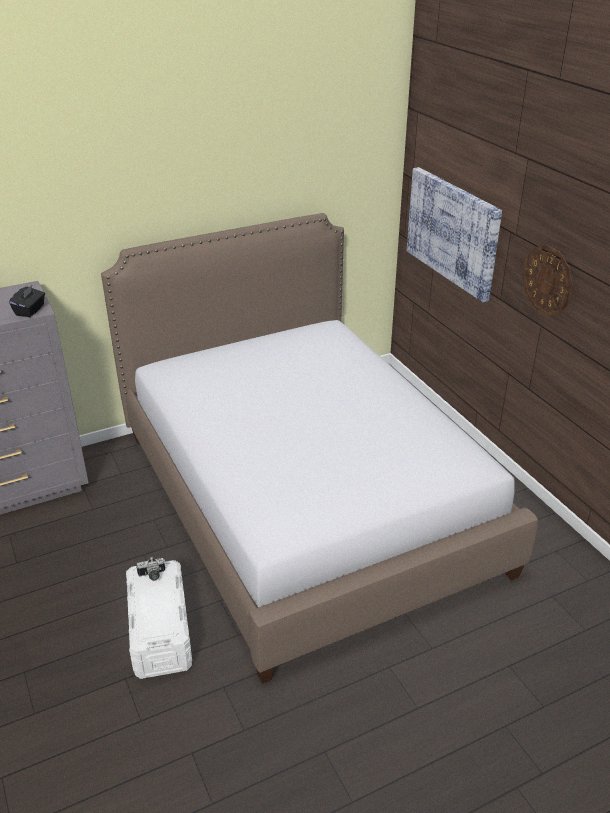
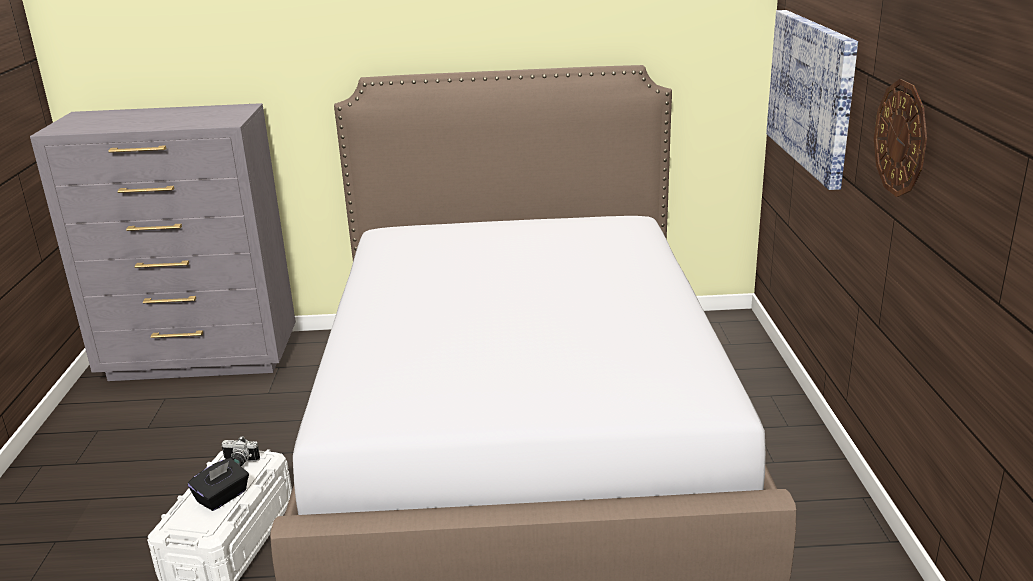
camera: 25 degrees right, 10 degrees down
(30, 310) = (219, 122): black tissue box -> black tissue box (222, 497)

